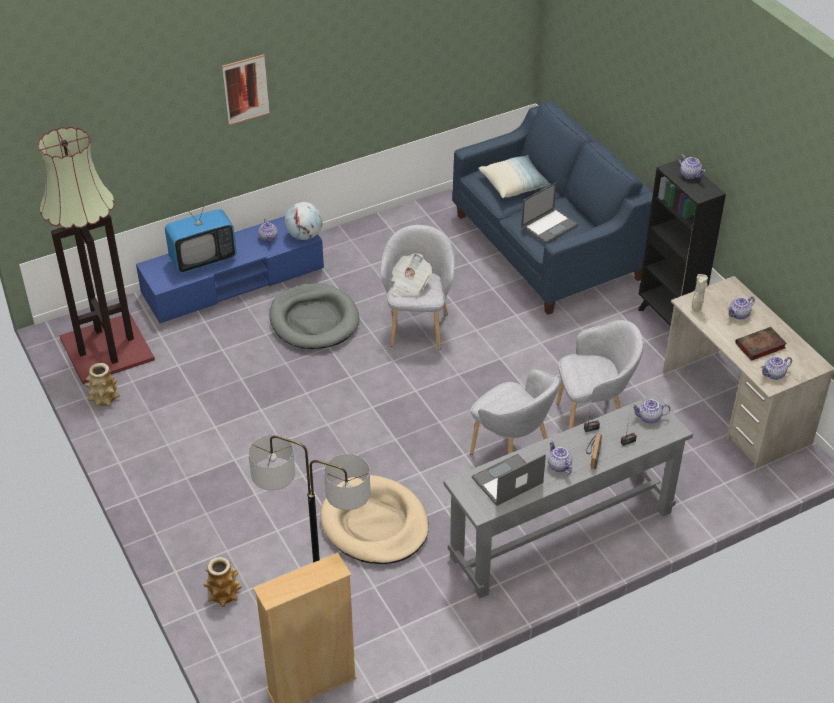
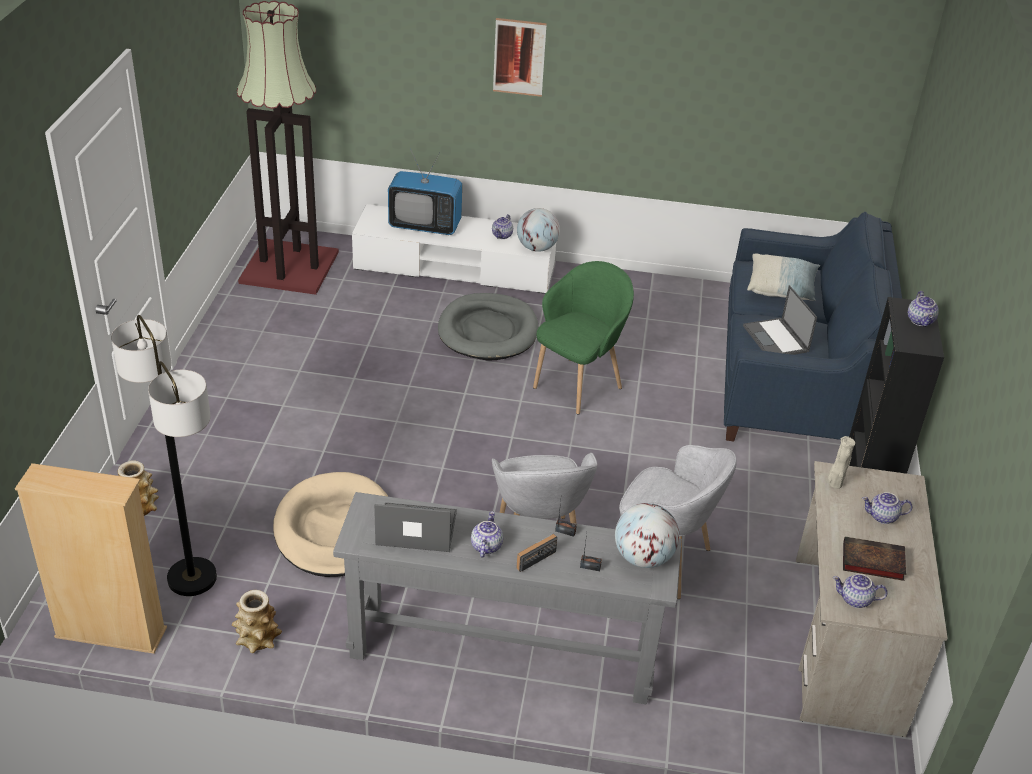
camera: 35 degrees right, 5 degrees down
(104, 398) = (241, 302): vase -> vase (257, 639)
(233, 281) = (454, 267): blue tv stand -> white tv stand
(409, 285) = (571, 325): newspaper -> none
(418, 327) = (578, 385): grey armchair -> green armchair
(549, 225) = (776, 339): laptop -> laptop turned 75 degrees clockwise
(649, 418) = (643, 558): teapot -> globe

